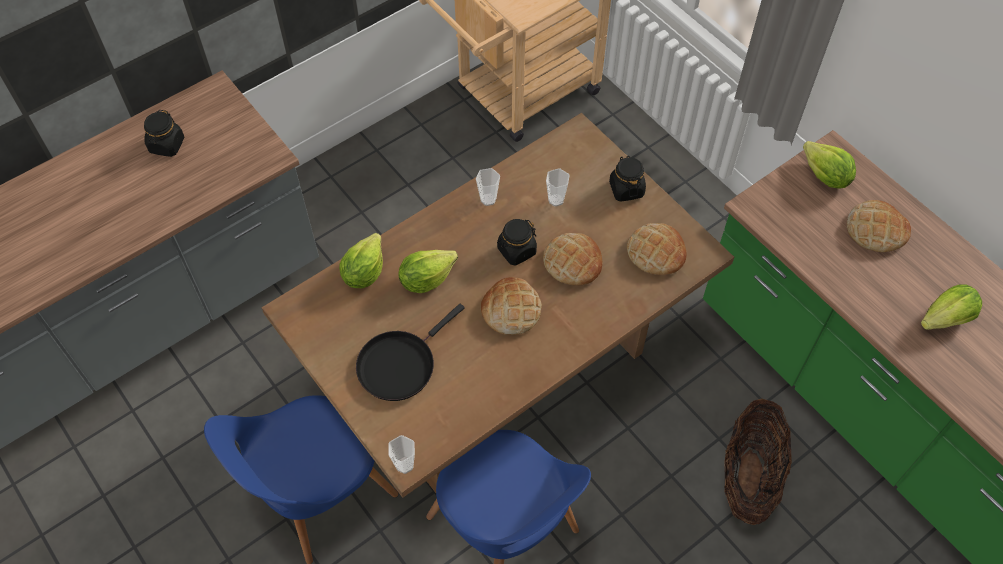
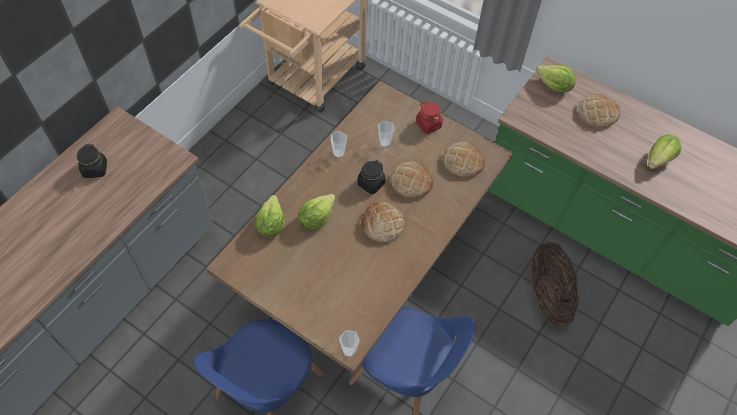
camera: 20 degrees left, 0 degrees up
(400, 364) = (320, 282): black frying pan -> none
(626, 189) = (428, 124): black jar -> red jar

